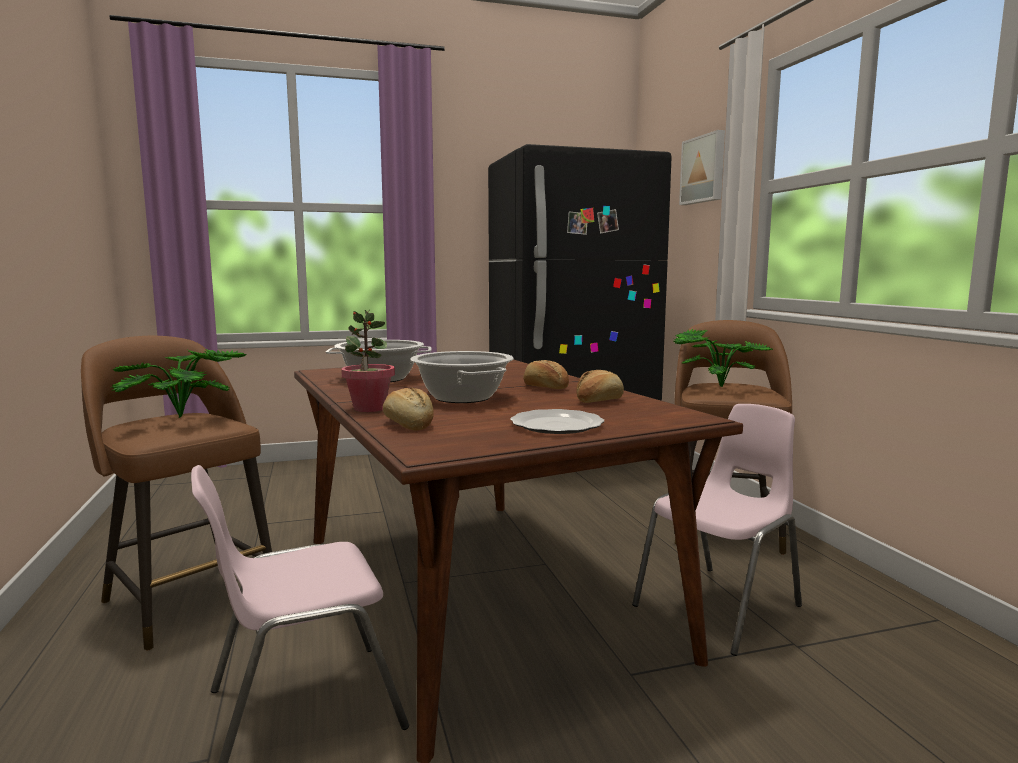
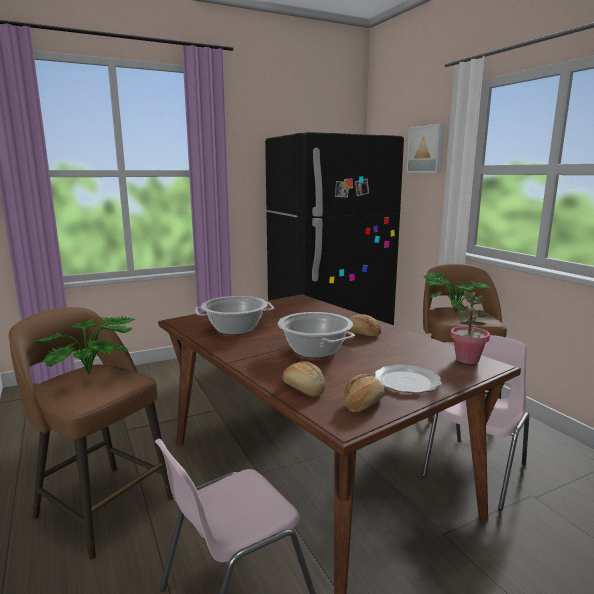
camera: 10 degrees left, 5 degrees up
(369, 408) = (258, 370): potted plant -> potted plant (467, 359)
(598, 401) = (411, 348): bread -> bread (363, 404)

